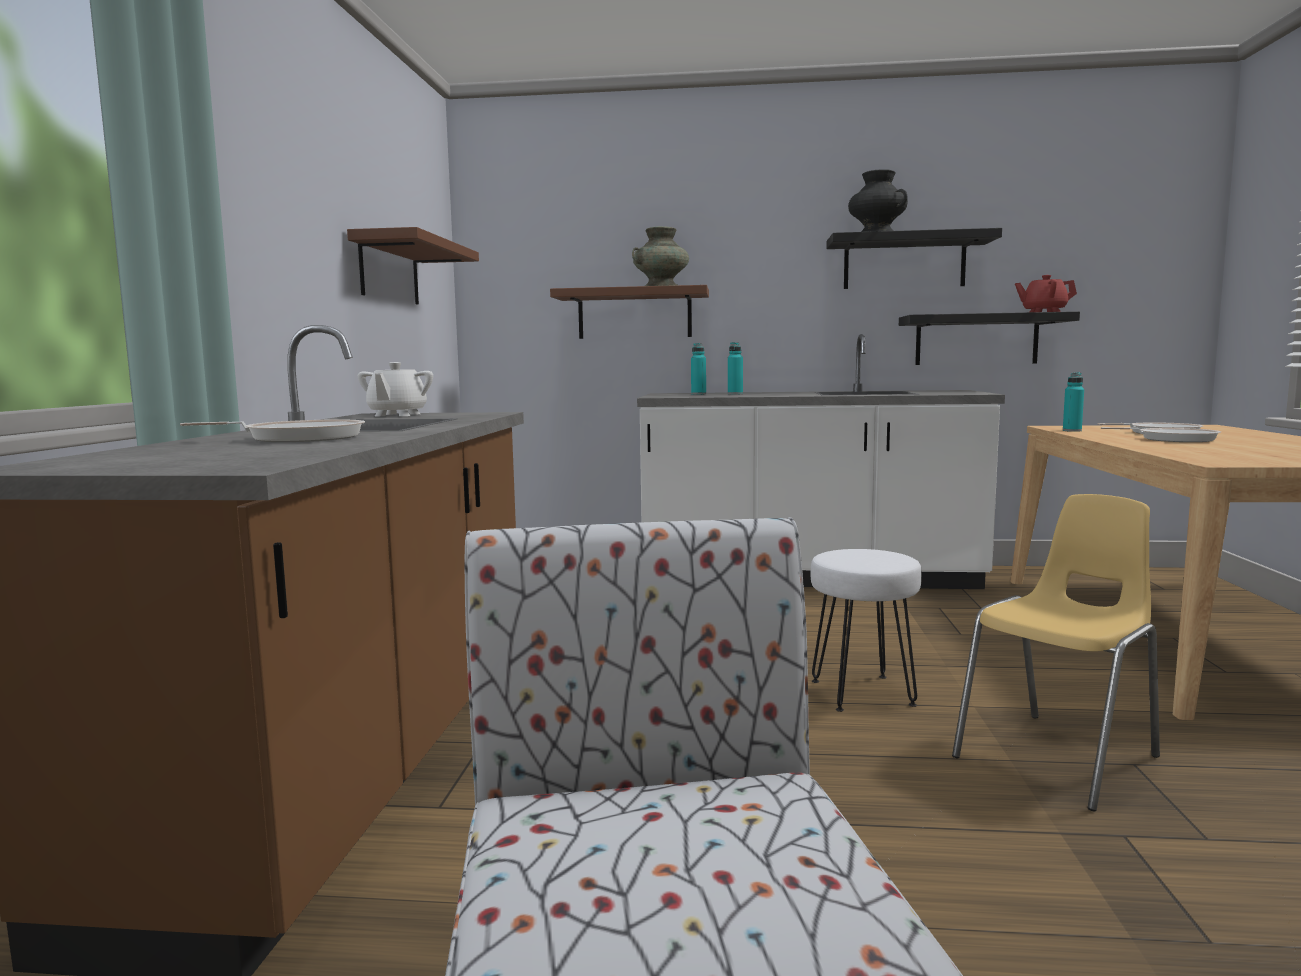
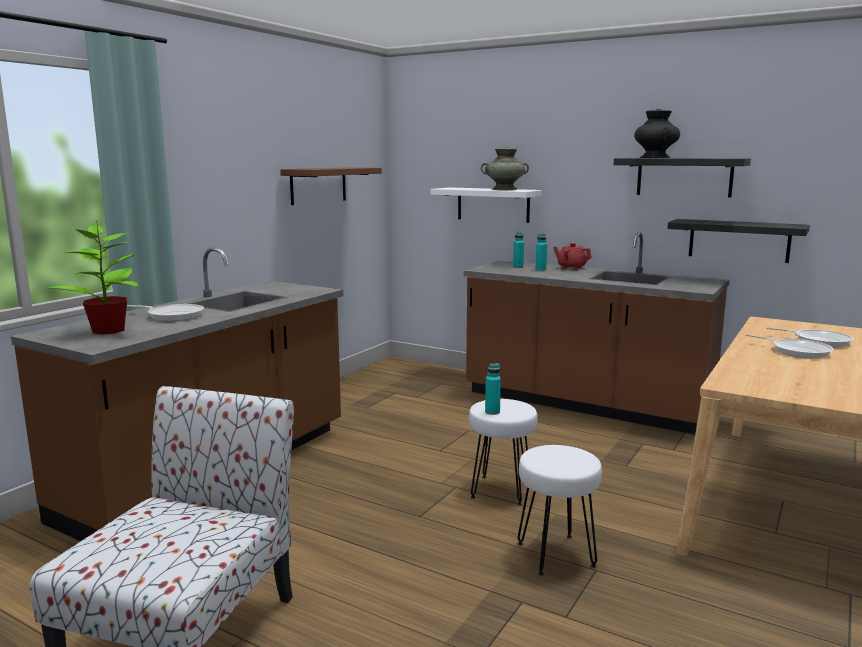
camera: 25 degrees right, 5 degrees up
(202, 455) = (108, 331): none -> potted plant
(397, 415) = (276, 286): white teapot -> none
(634, 314) = (493, 204): brown shelf -> white shelf
(808, 578) = (584, 404): white counter -> brown counter
(1043, 312) = (784, 225): red teapot -> red teapot (571, 268)
(1060, 757) = (557, 555): yellow chair -> white stool
(1072, 430) = (759, 328): turquoise bottle -> turquoise bottle (492, 412)

